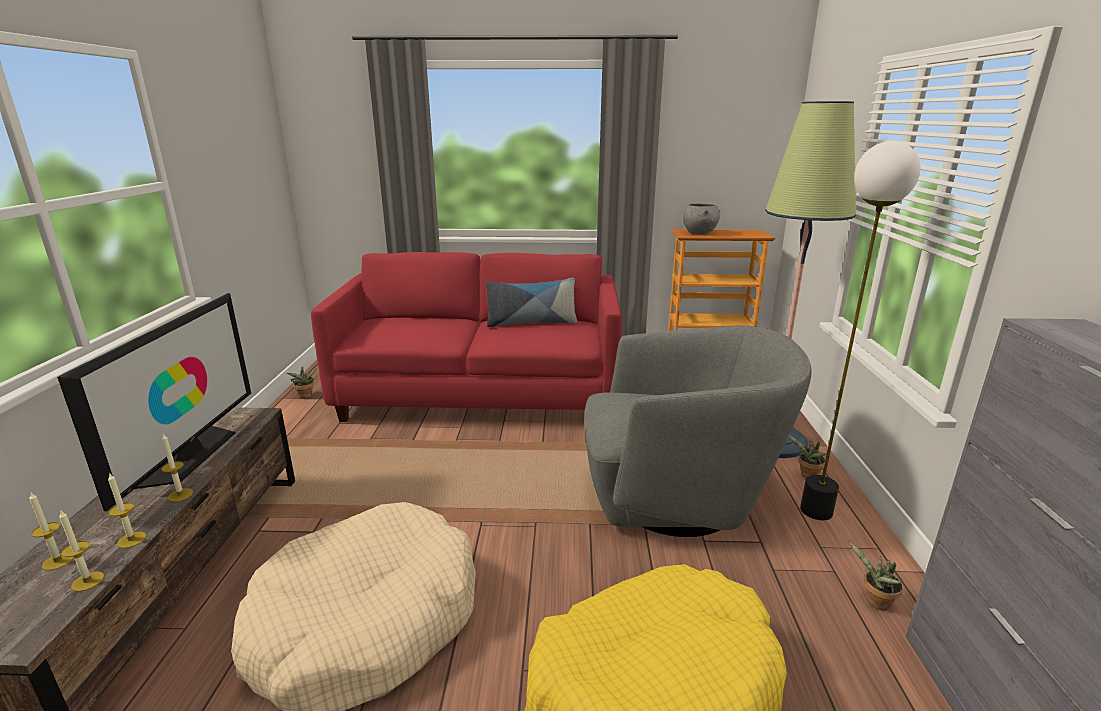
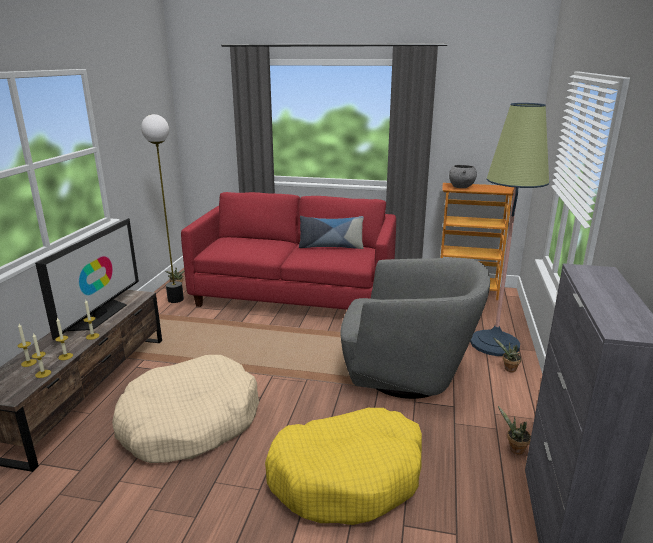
camera: 10 degrees right, 0 degrees up
(817, 511) = (504, 392): floor lamp -> floor lamp (175, 299)

